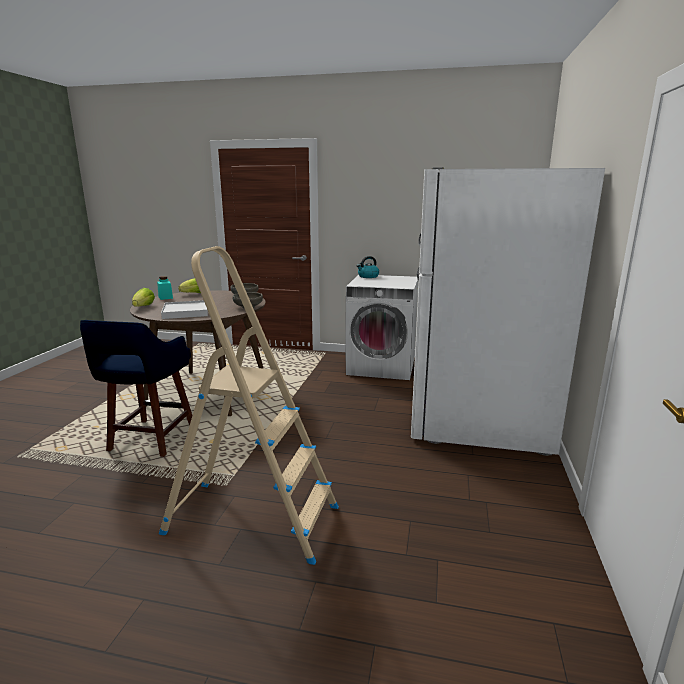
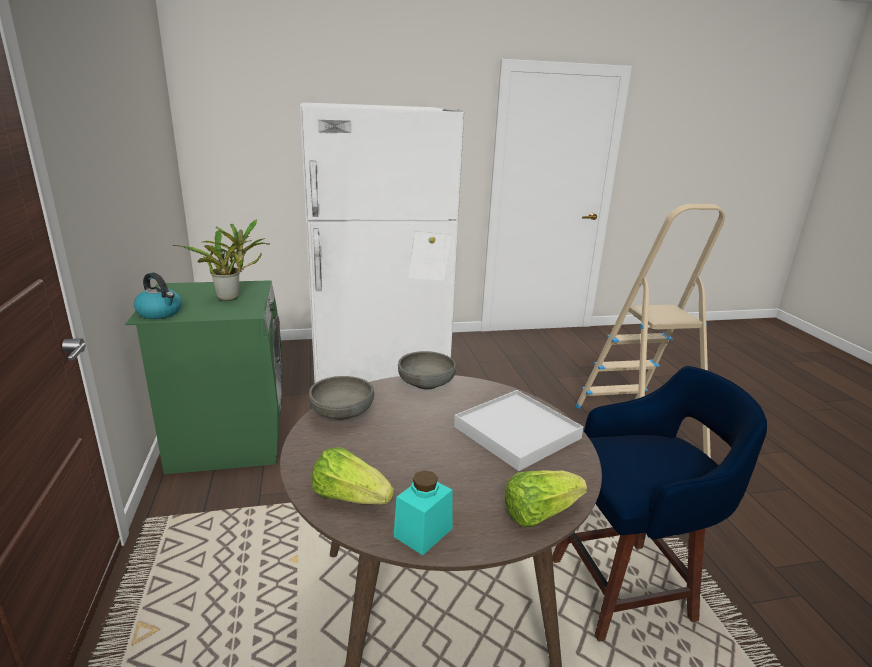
camera: 115 degrees left, 5 degrees up
(382, 366) = (226, 436): white washing machine -> green washing machine
(383, 283) = (232, 297): none -> potted plant

